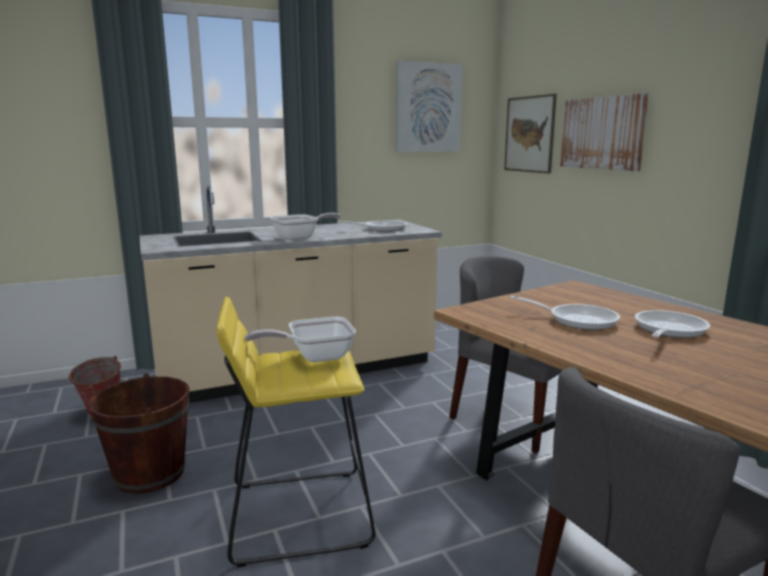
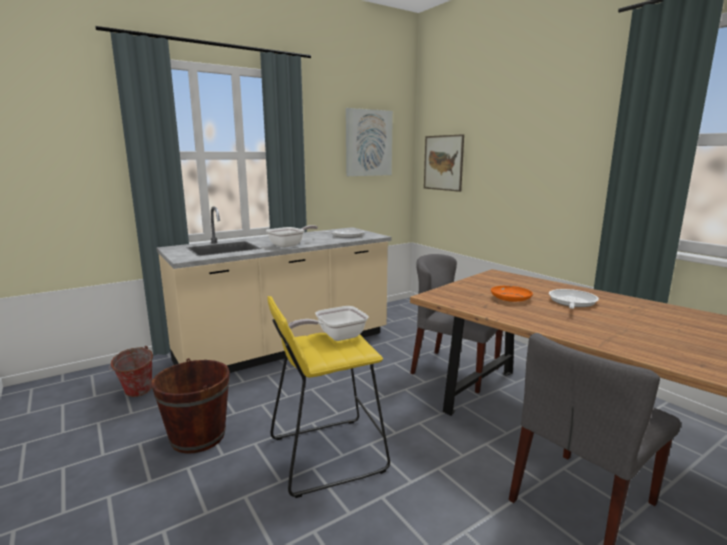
camera: 10 degrees left, 0 degrees up
(576, 320) = (510, 298): frying pan -> orange plate
(602, 133) = (500, 164): picture -> none

